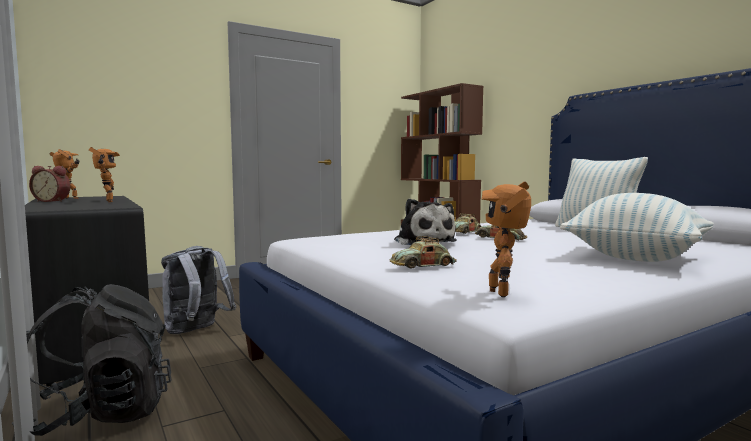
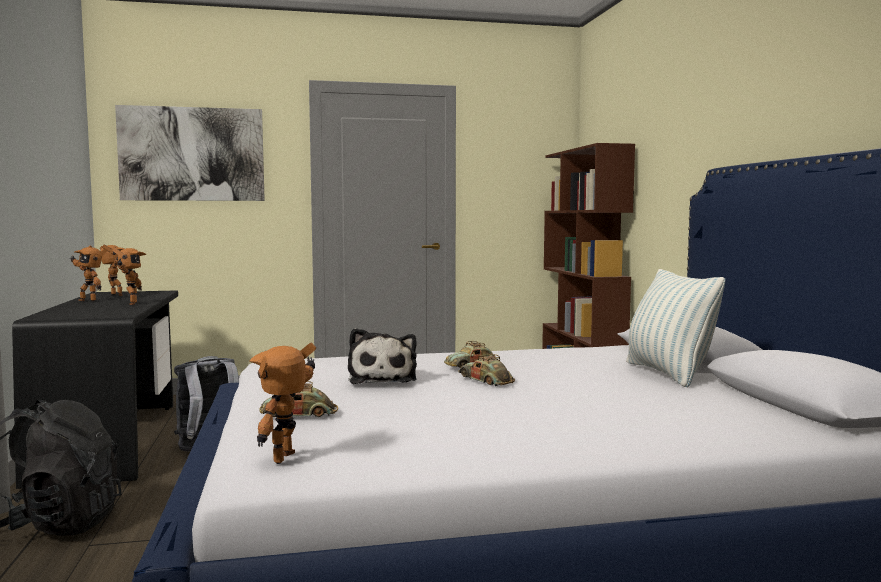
camera: 20 degrees right, 0 degrees up
(53, 201) = (89, 300): alarm clock -> toy robot
(124, 75) = (192, 154): none -> picture
(636, 258) = (574, 428): pillow -> none

